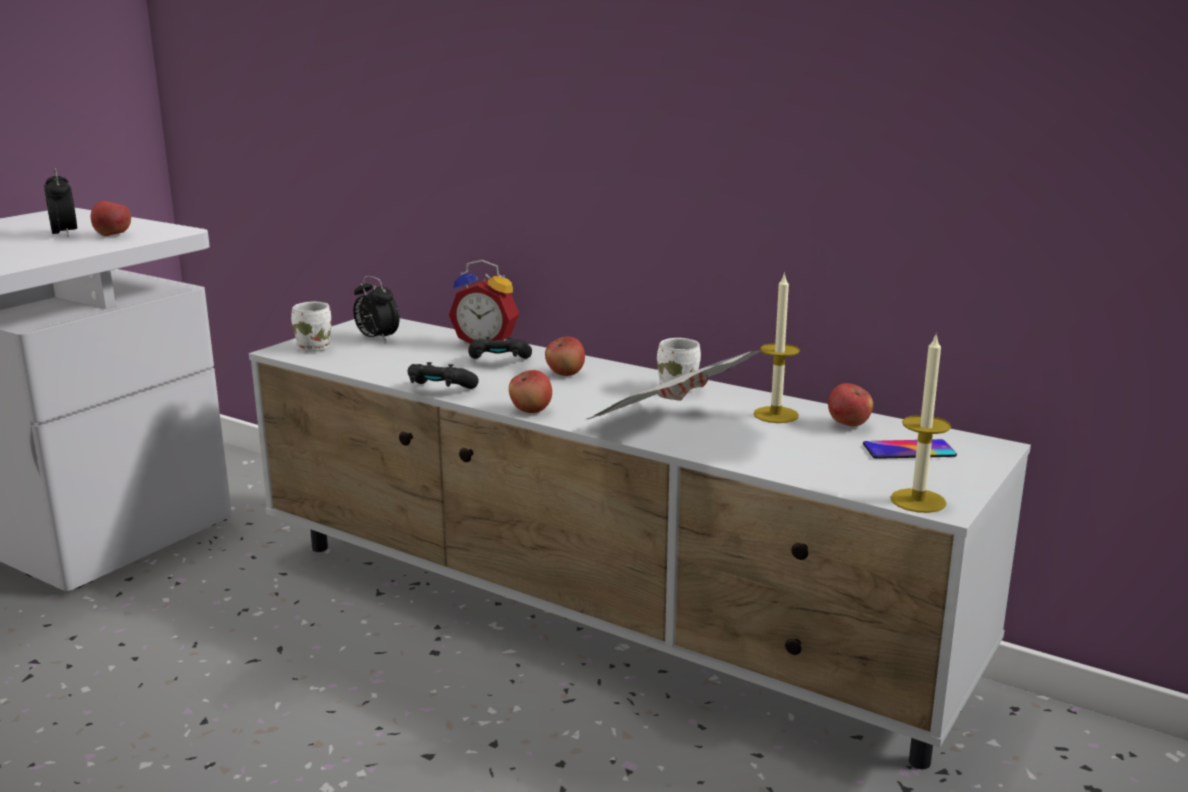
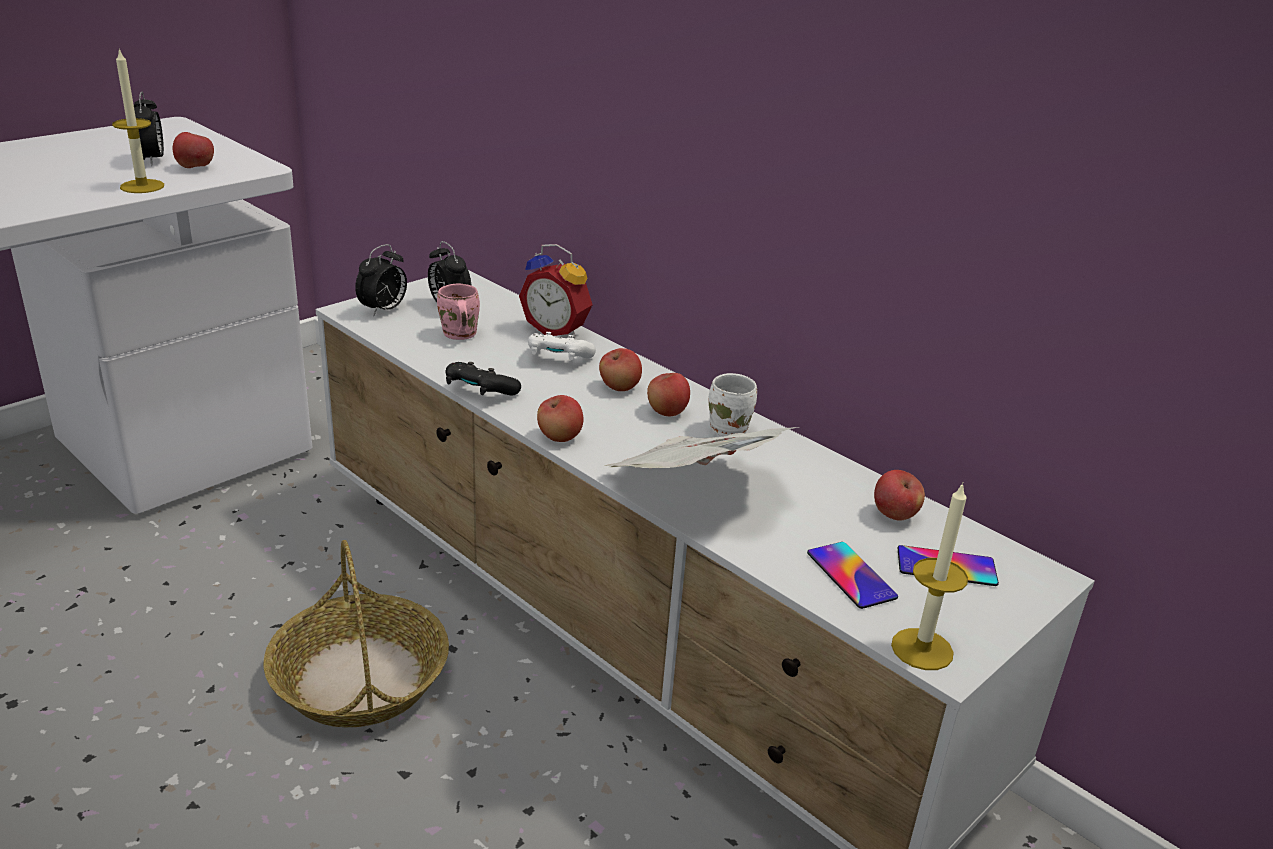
camera: 10 degrees right, 10 degrees up
(316, 347) = (383, 310): white mug -> alarm clock
(352, 689) = (359, 678): none -> basket
(396, 356) = (458, 335): none -> pink mug
(499, 362) = (558, 360): black game controller -> white game controller
(617, 384) = (667, 412): none -> apple
(776, 415) = (820, 486): candle -> candle (142, 186)
(834, 465) = (851, 575): none -> phone

